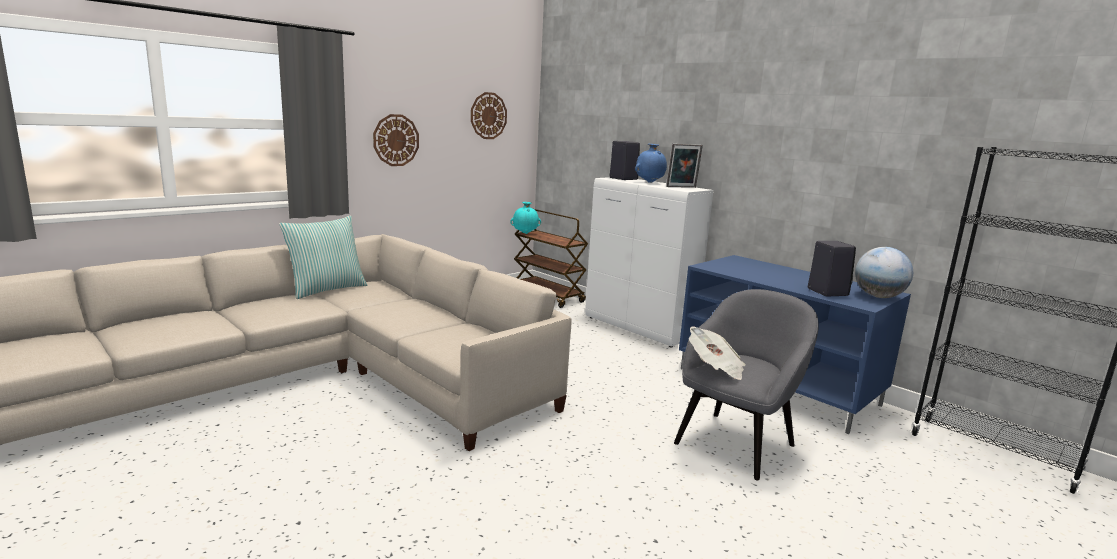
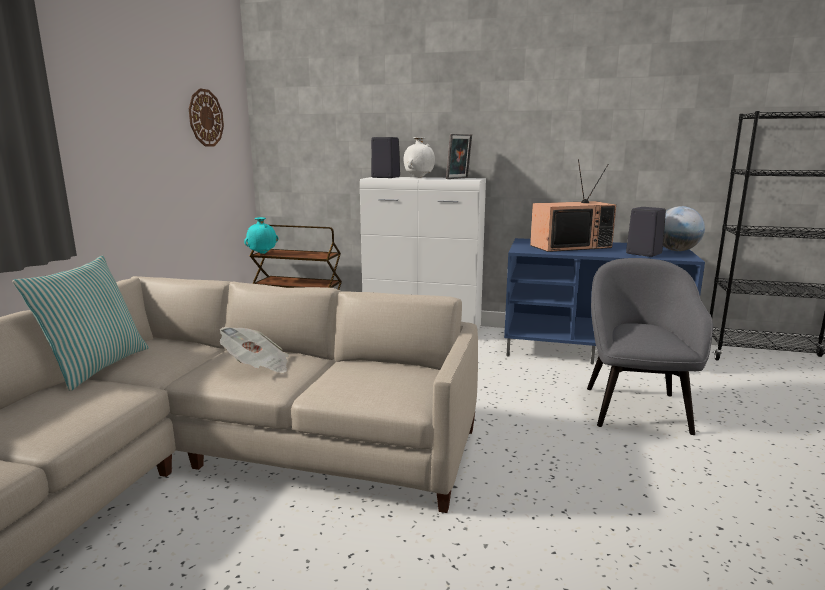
camera: 30 degrees left, 0 degrees up
(396, 140) = (114, 150): wall clock -> none
(649, 182) = (419, 178): blue vase -> white vase
(715, 368) = (635, 340): newspaper -> newspaper (257, 366)
(767, 271) = (570, 246): none -> television

